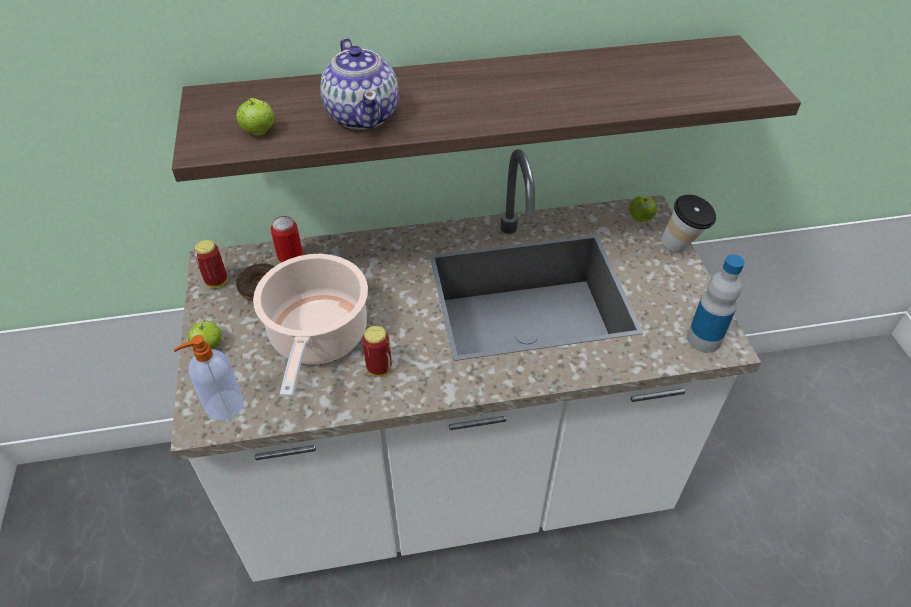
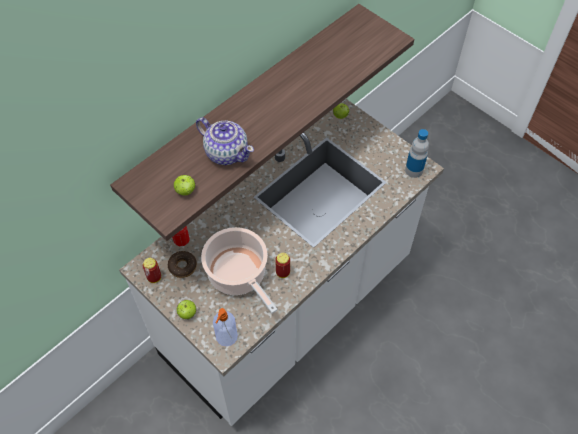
camera: 35 degrees left, 10 degrees up
(682, 247) = (371, 123): cup -> none

